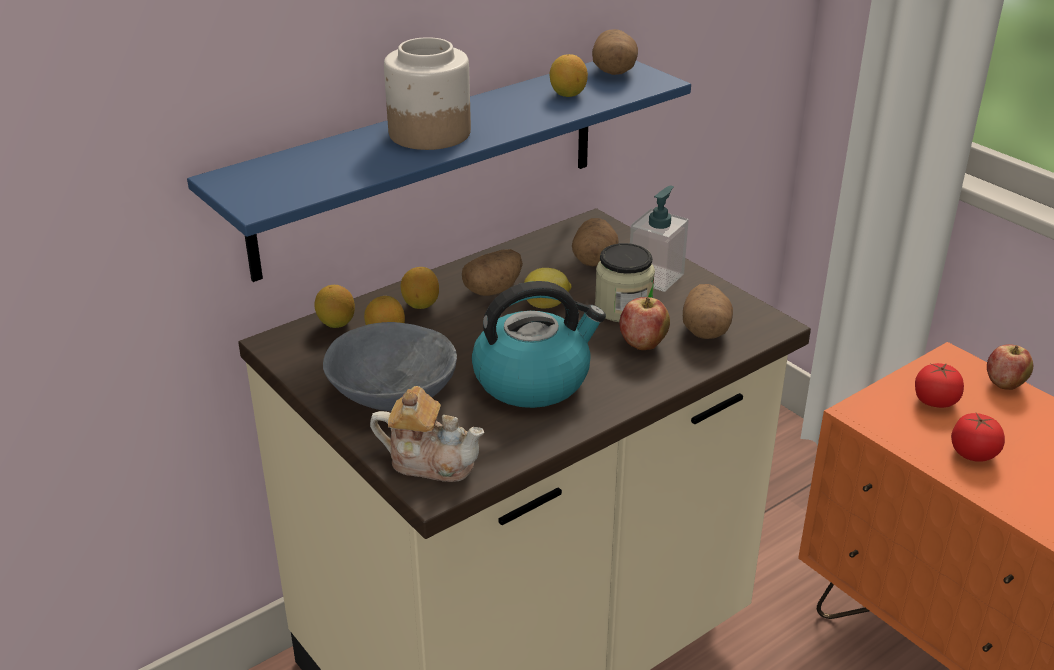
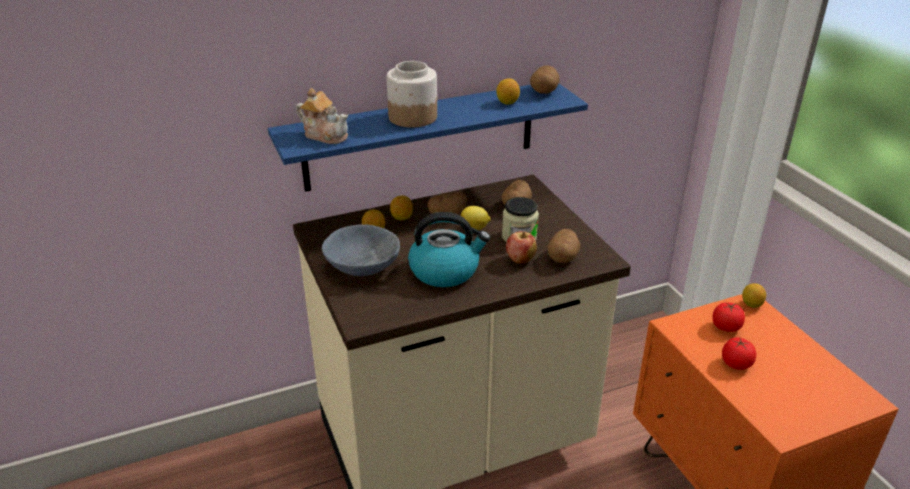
camera: 15 degrees right, 0 degrees up
(336, 323) = (349, 222): lemon -> lemon (751, 304)
(430, 461) = (365, 307): teapot -> teapot (325, 135)
(656, 277) = (549, 221): soap dispenser -> none
(1004, 384) = (779, 324): apple -> none

